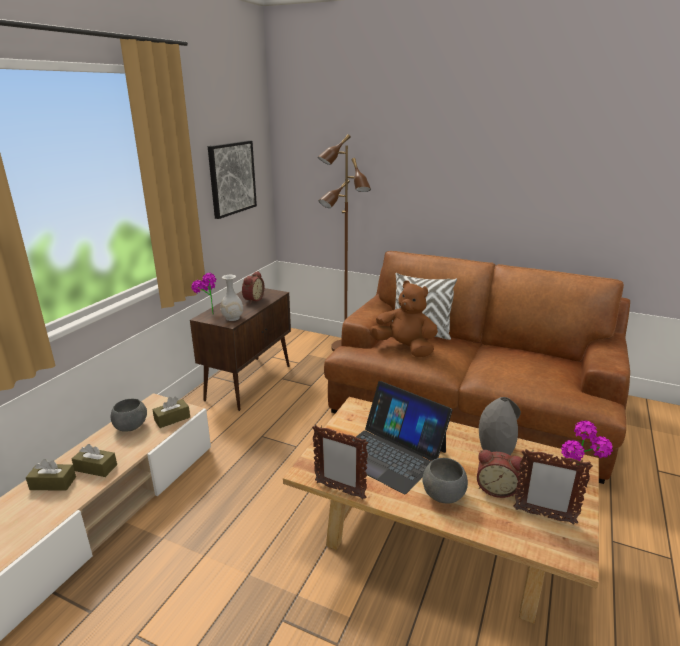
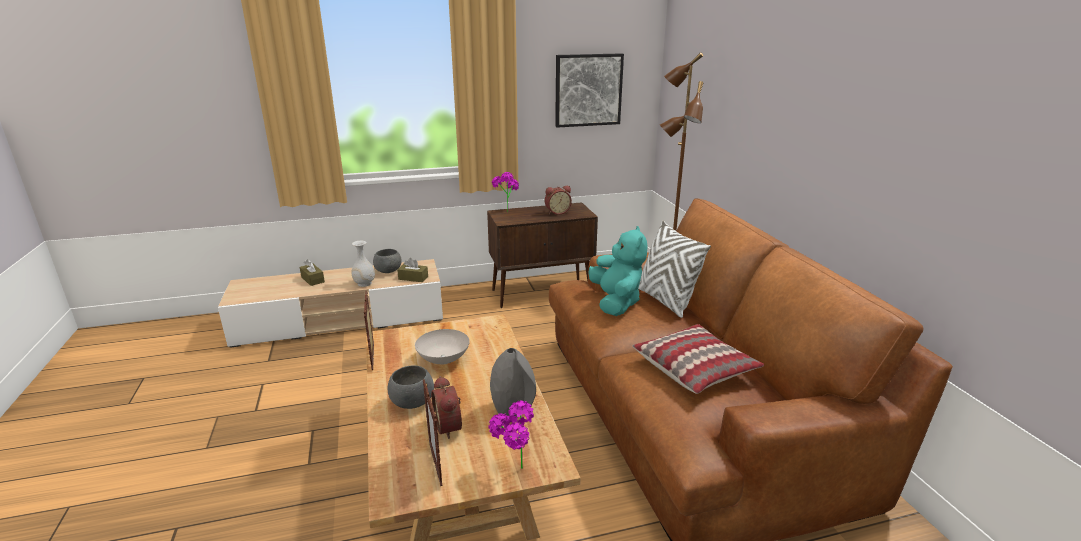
camera: 50 degrees right, 0 degrees up
(96, 468) = (338, 283): brown tissue box -> none
(232, 318) = (513, 219): white vase -> white vase (364, 283)
(390, 453) = (444, 360): laptop -> white bowl
(405, 348) = (616, 302): brown plush toy -> turquoise plush toy
(518, 363) = (695, 368): none -> pillow

